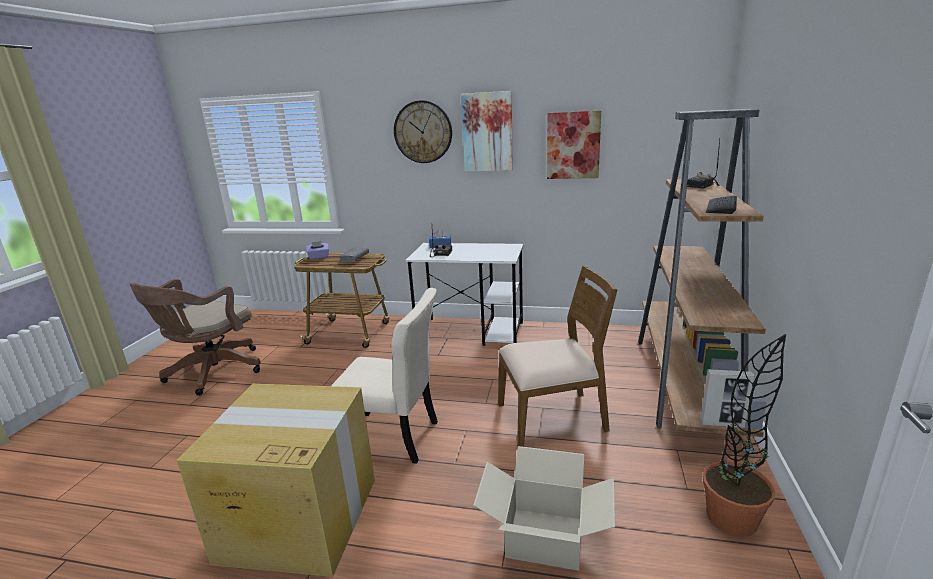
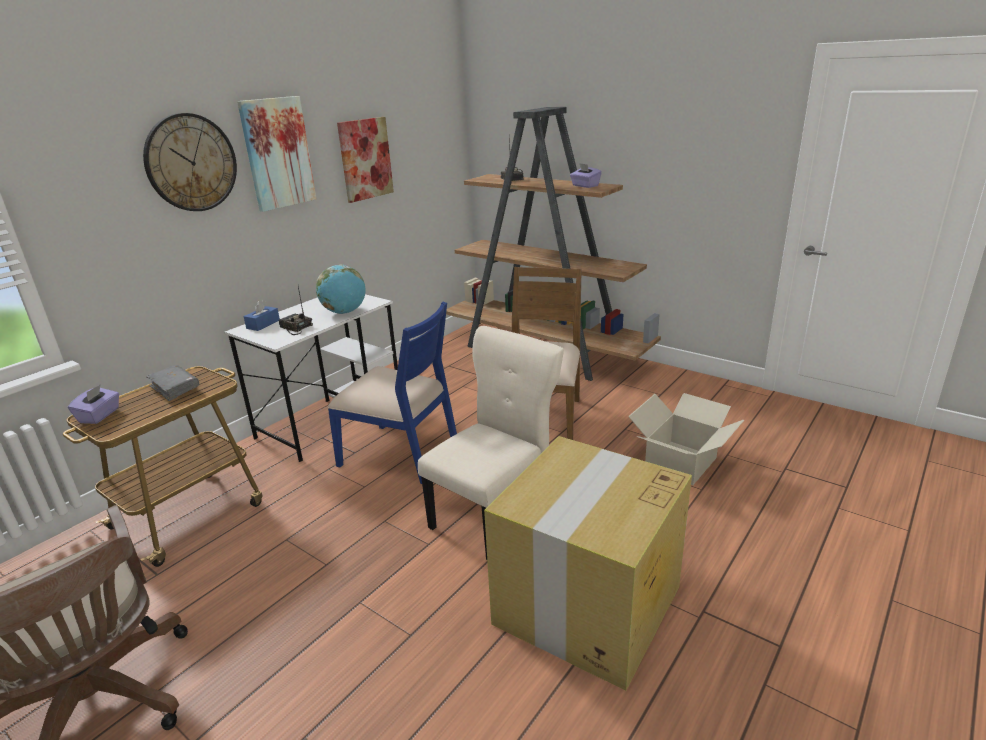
camera: 65 degrees left, 5 degrees up
(446, 372) = (401, 454): none -> blue chair
(479, 256) = (344, 312): none -> globe
(721, 206) = (585, 186): keyboard -> purple tissue box
(722, 424) = (644, 343): picture frame -> none
(731, 518) = (694, 390): potted plant -> none

